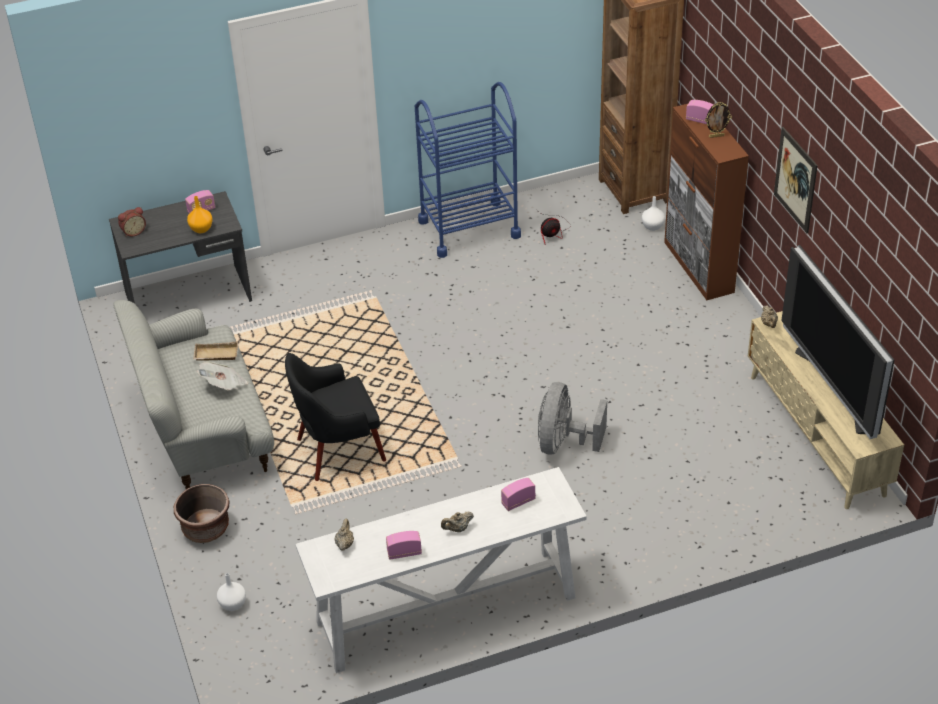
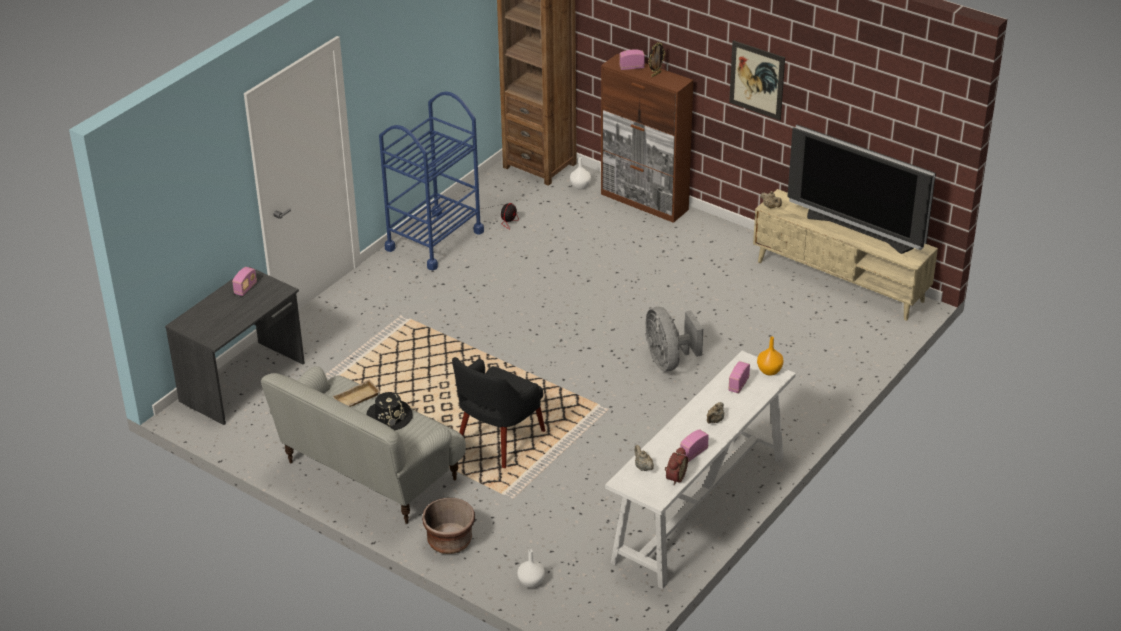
camera: 35 degrees left, 5 degrees down
(133, 231) = (201, 326): alarm clock -> alarm clock (674, 477)
(202, 229) = (262, 302): orange vase -> orange vase (770, 370)
(224, 385) = (389, 417): newspaper -> black hat

